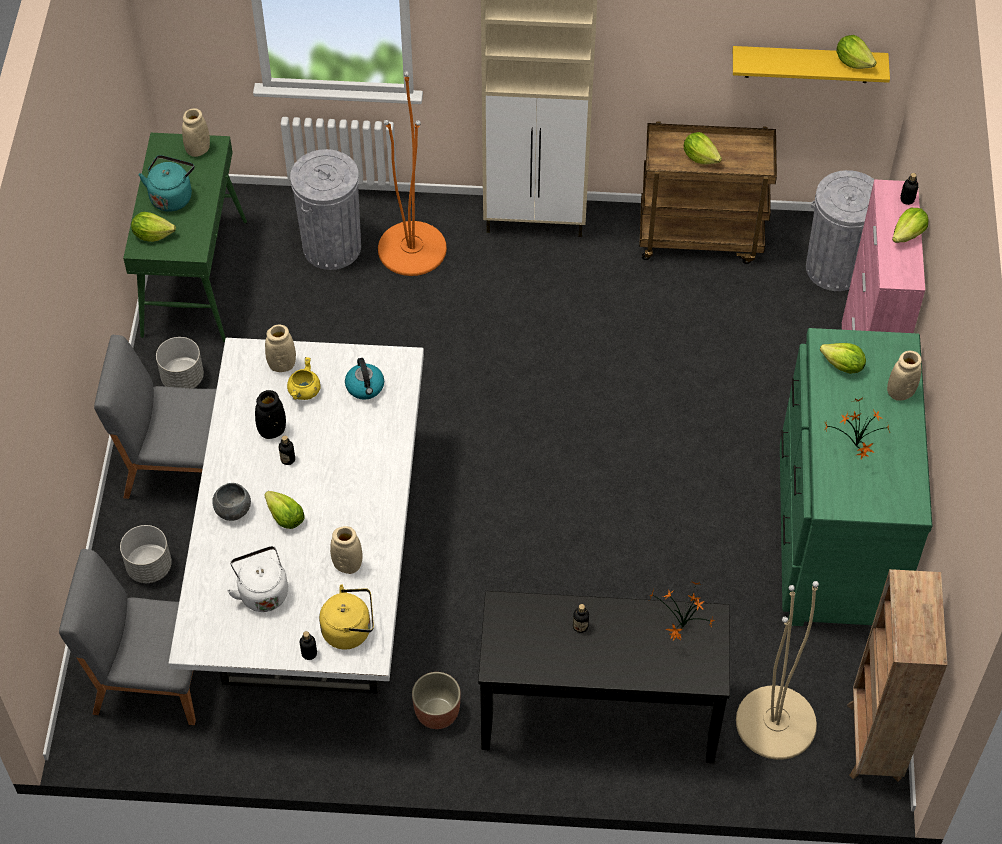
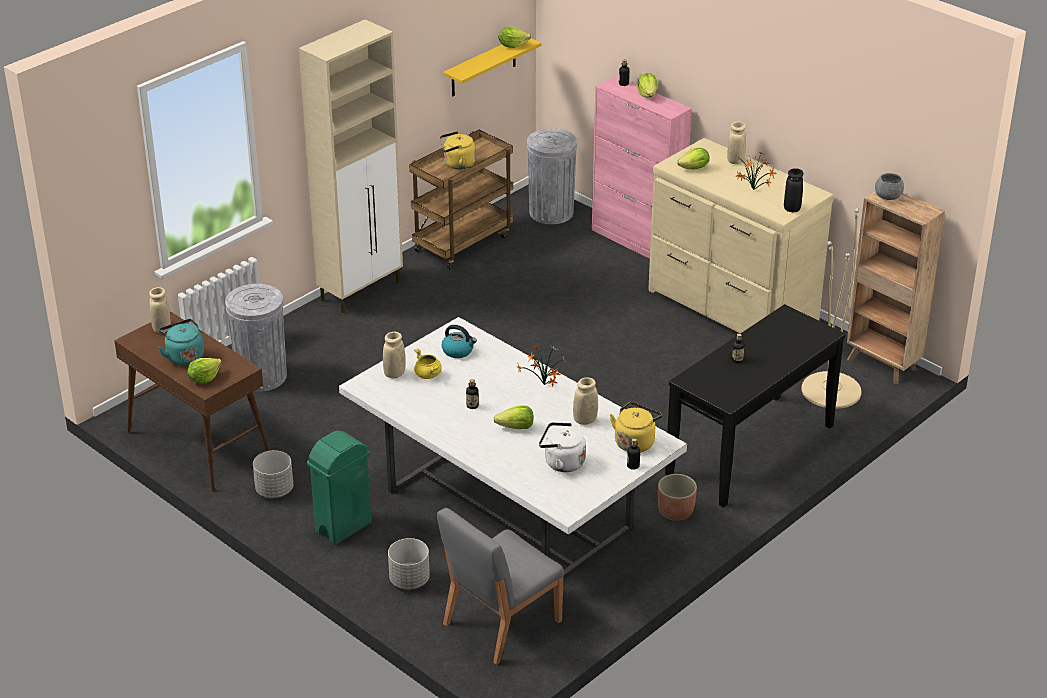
camera: 50 degrees left, 20 degrees down
(176, 465) = (342, 527): grey chair -> green trash can
(194, 277) = (198, 444): green console table -> brown console table
(233, 510) = (482, 445): grey bowl -> grey bowl (888, 197)
(272, 430) = (441, 401): black vase -> black vase (792, 209)
(412, 249) = (312, 346): orange floor lamp -> none
(681, 628) = (781, 327): potted plant -> potted plant (544, 386)
(700, 157) = (457, 164): lettuce -> yellow kettle
(834, 535) = (731, 307): green dresser -> beige dresser

